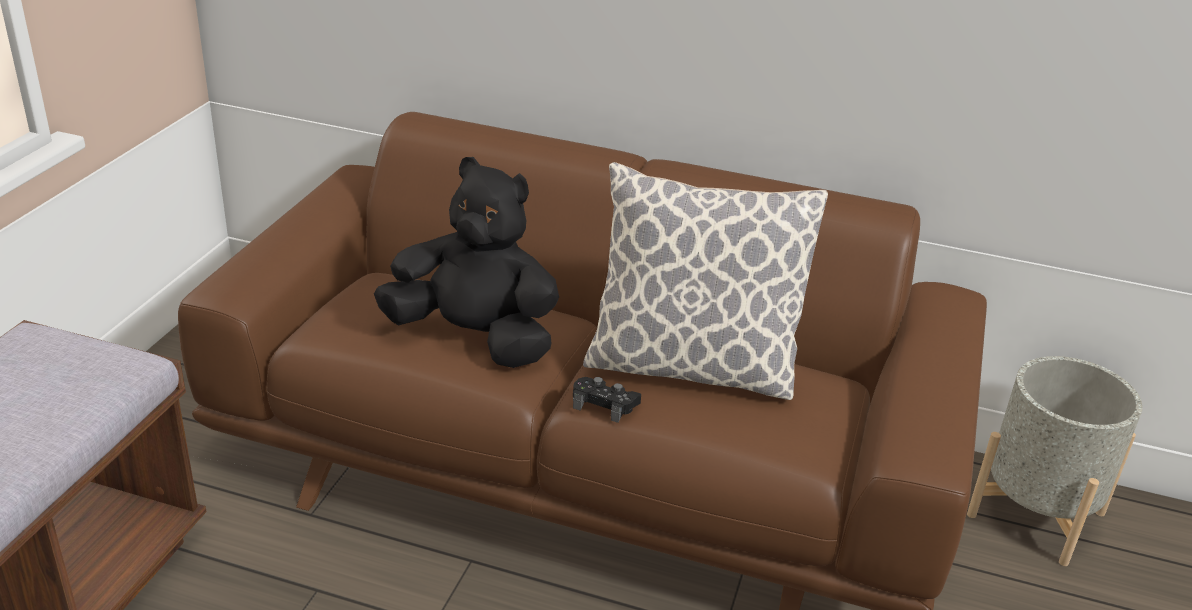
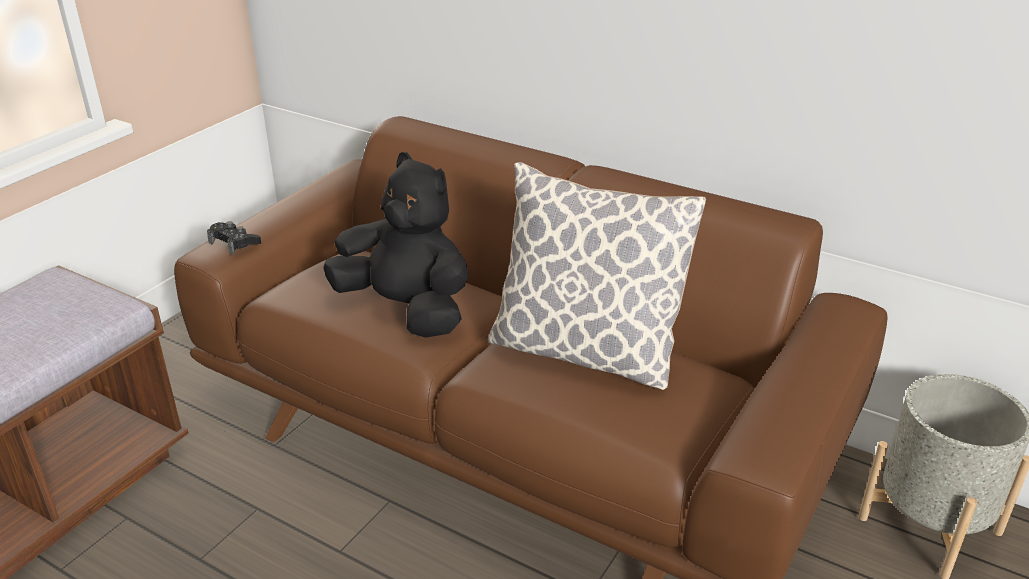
camera: 15 degrees right, 0 degrees up
(604, 404) = (492, 377): black game controller -> black game controller (234, 242)

